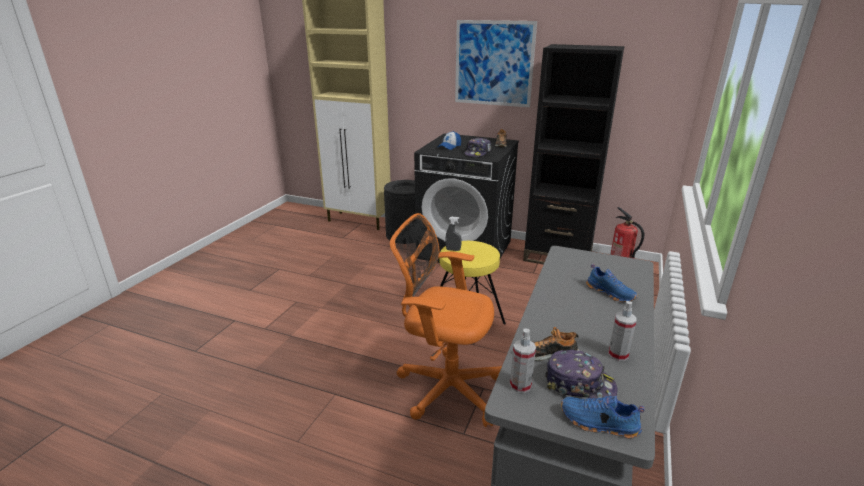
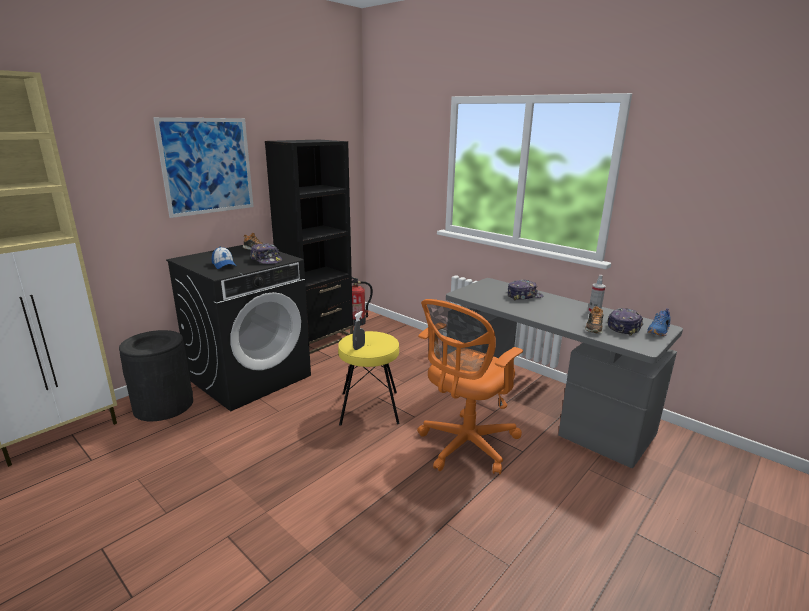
camera: 70 degrees left, 5 degrees down
(520, 385) = (627, 342): spray bottle -> none
(611, 293) = (524, 296): blue shoe -> cap

